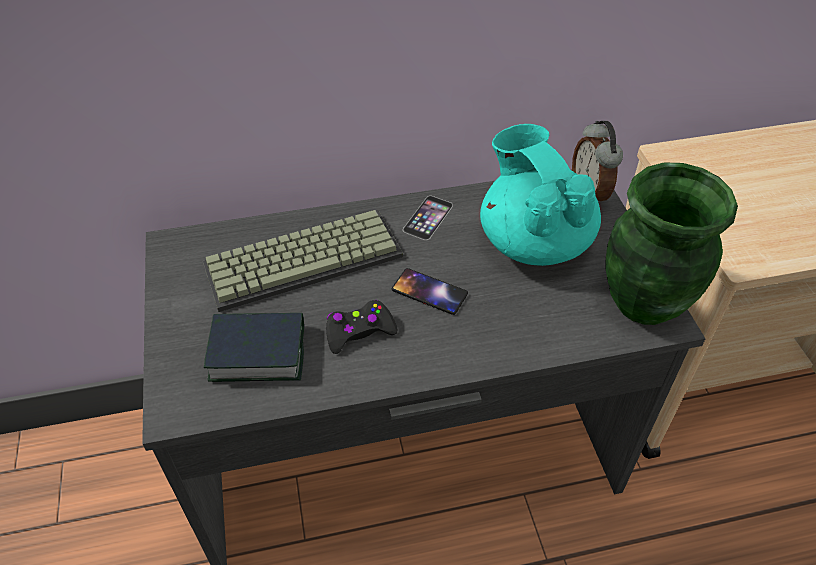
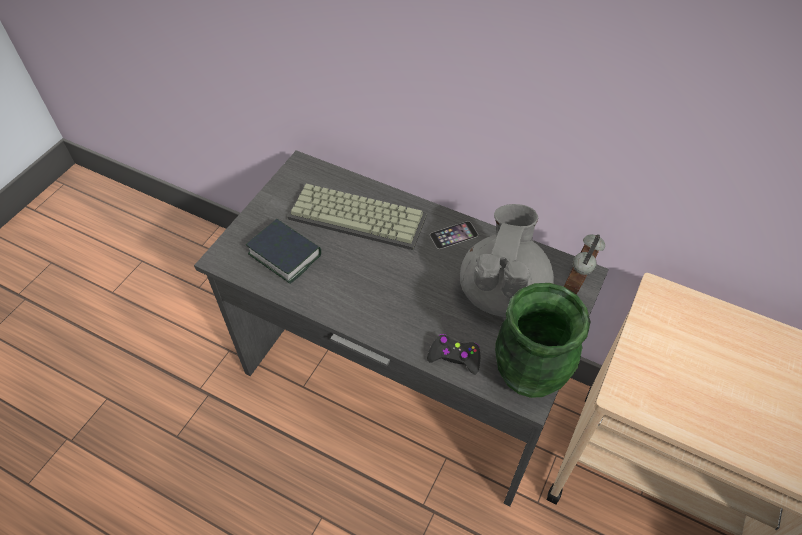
camera: 40 degrees right, 5 degrees up
(359, 331) = (345, 278): black game controller -> black game controller (454, 357)
(429, 292) = (406, 281): phone -> none
(533, 241) = (502, 291): turquoise teapot -> grey teapot

